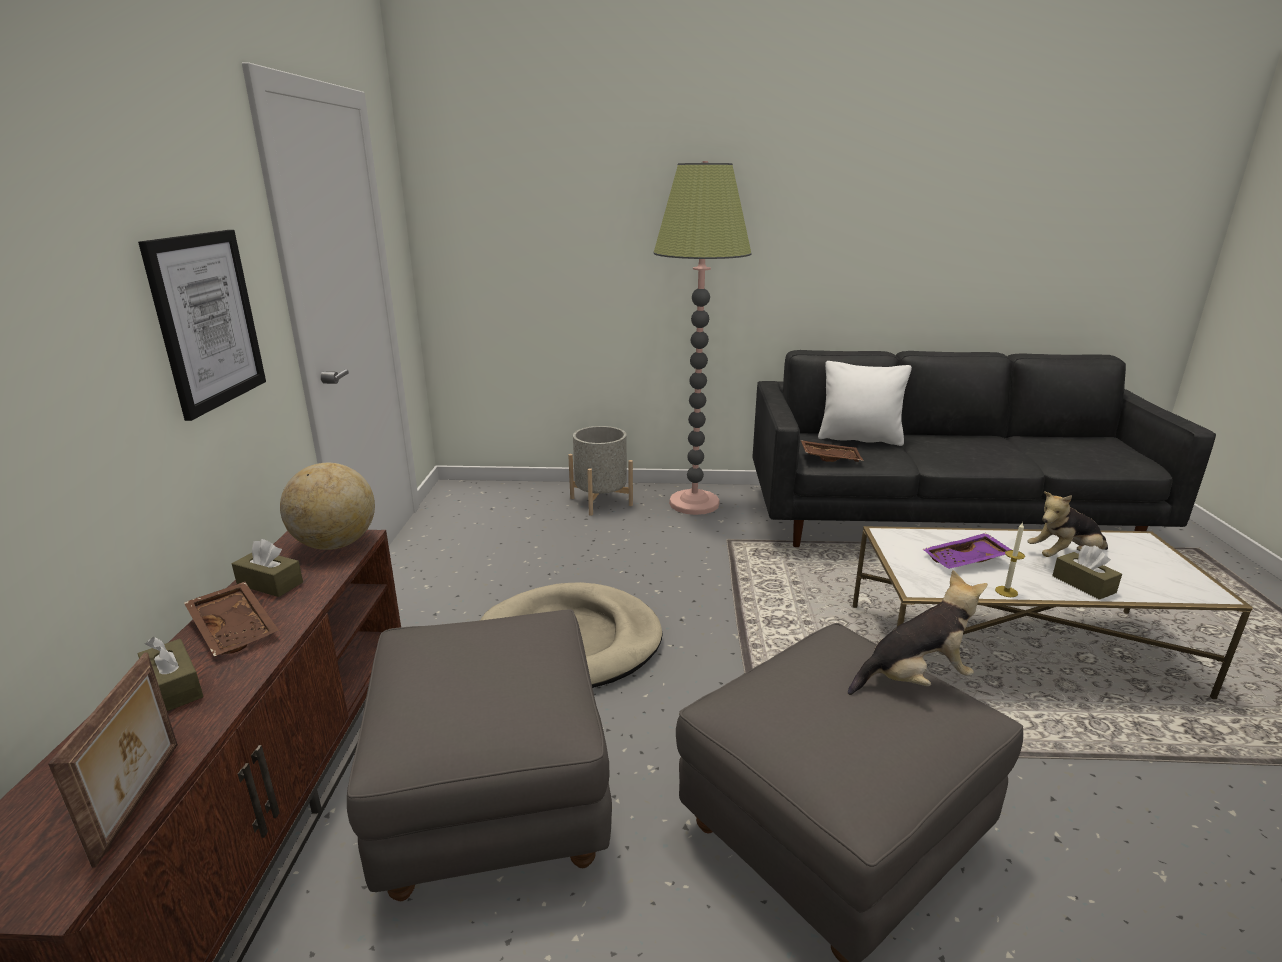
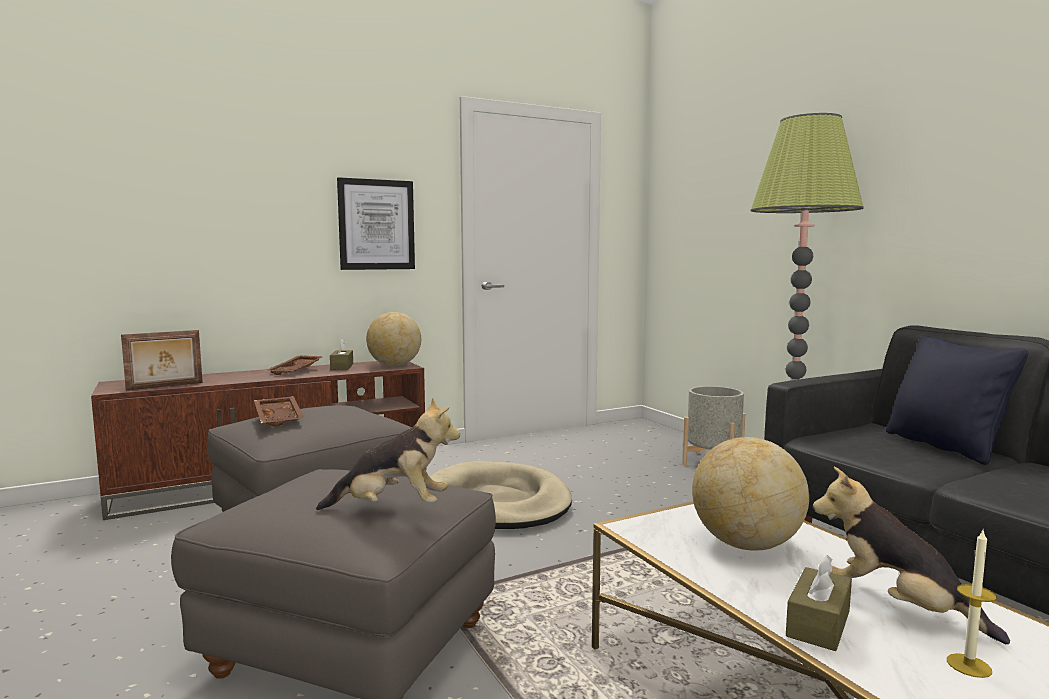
camera: 60 degrees right, 15 degrees down
(174, 687) = (243, 375): brown tissue box -> none
(830, 458) = (843, 442): brown tray -> brown tray (280, 418)
(859, 439) = (944, 446): white pillow -> black pillow
(914, 679) = (393, 508): plush toy -> plush toy turned 45 degrees counterclockwise
(966, 561) = (746, 545): purple tray -> globe
(1006, 591) = (699, 571): candle -> candle (969, 665)

